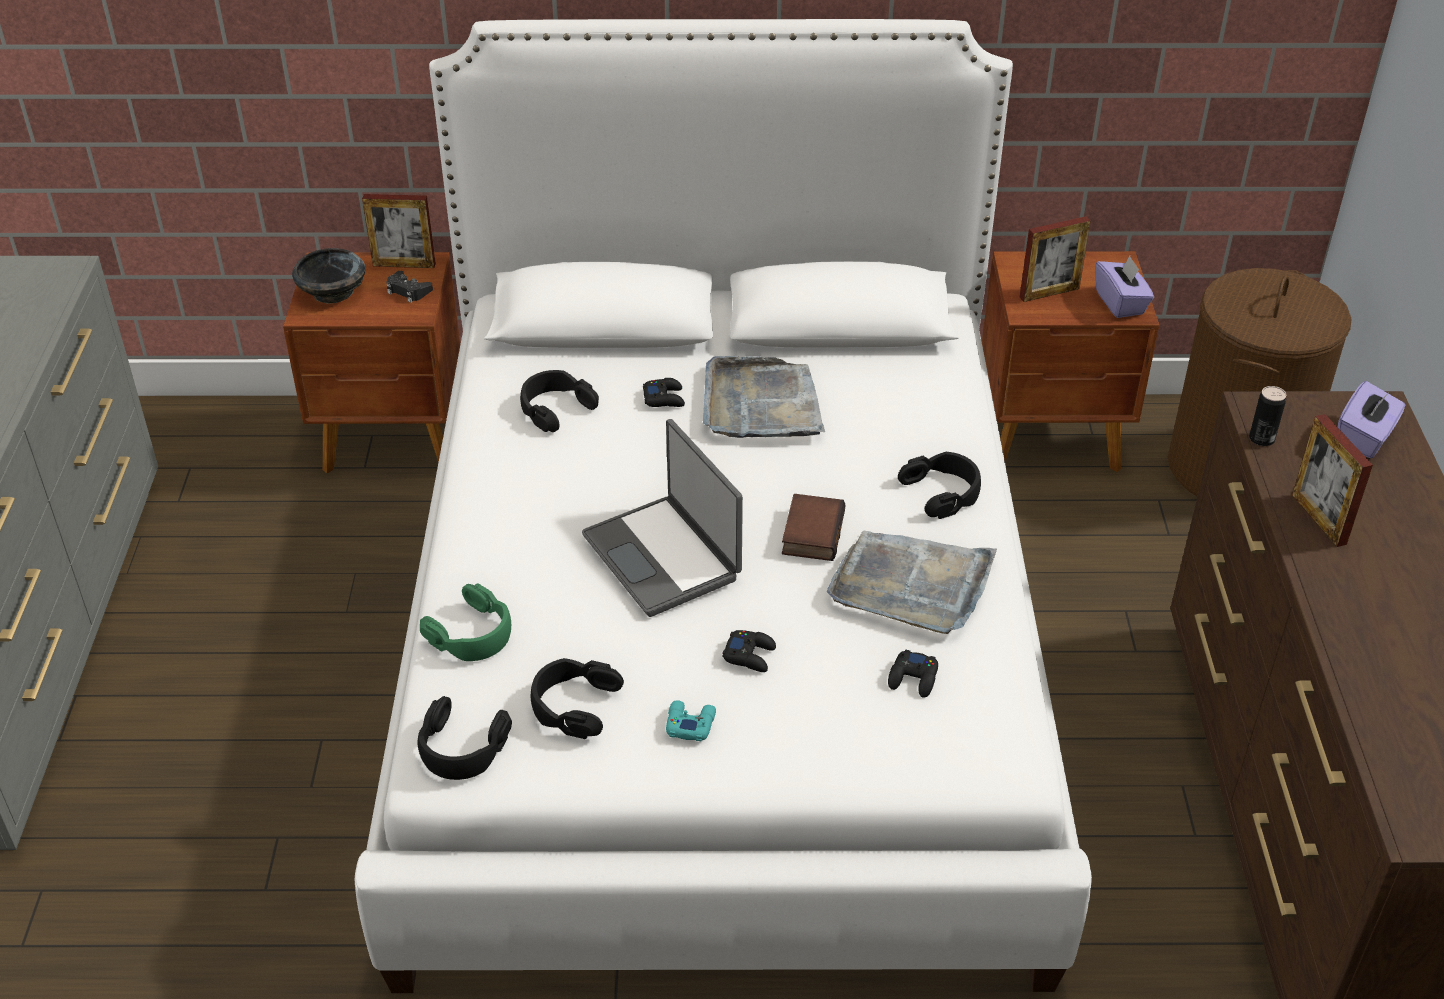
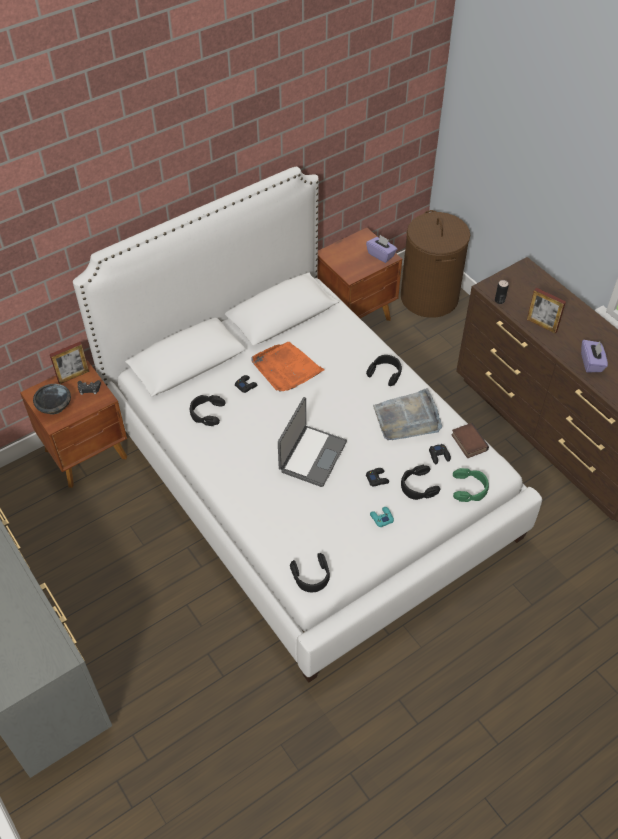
camera: 35 degrees left, 10 degrees up
(472, 633) = (270, 529): green headphones -> green headphones (469, 488)
(573, 705) = (336, 535): black headphones -> black headphones (418, 486)
(664, 556) = (311, 456): laptop -> laptop turned 90 degrees counterclockwise
(761, 404) = (286, 369): grey tray -> orange tray
(810, 532) = (354, 416): book -> book (468, 442)
(1049, 293) = (351, 262): picture frame -> none
(1364, 438) = (530, 283): purple tissue box -> purple tissue box (591, 363)

